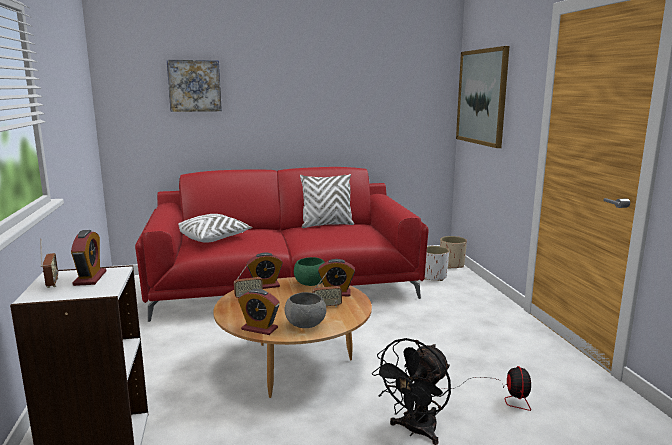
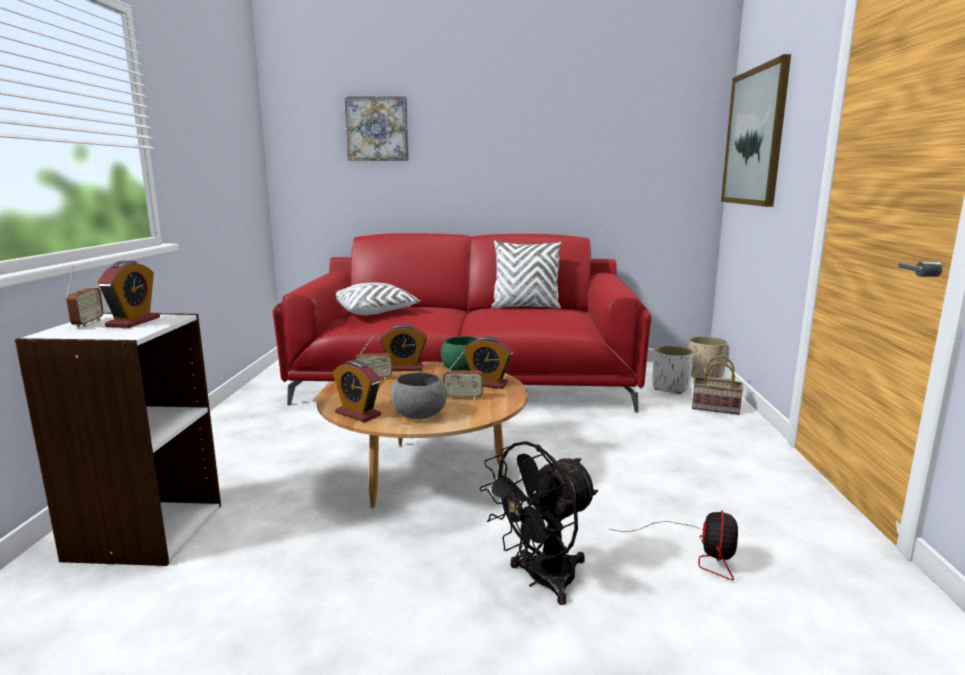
camera: 15 degrees right, 0 degrees up
(469, 290) = (714, 408): none -> basket

